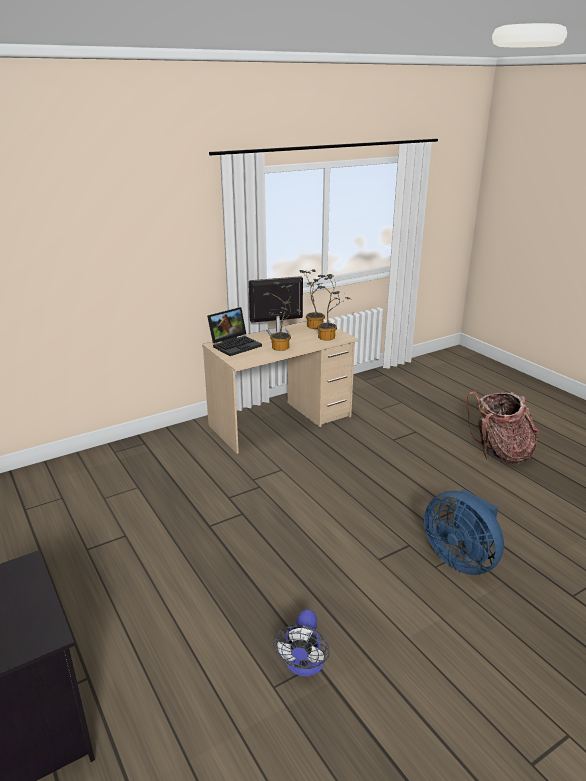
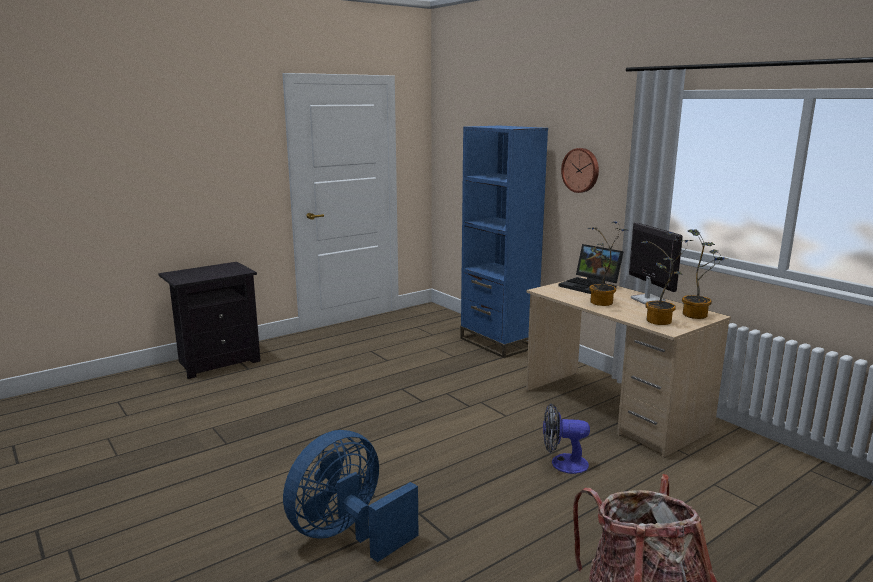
camera: 85 degrees right, 10 degrees down
(116, 456) = (498, 343): none -> blue bookcase
(158, 252) = (581, 170): none -> wall clock
(303, 666) = (226, 438): fan -> fan (562, 463)

